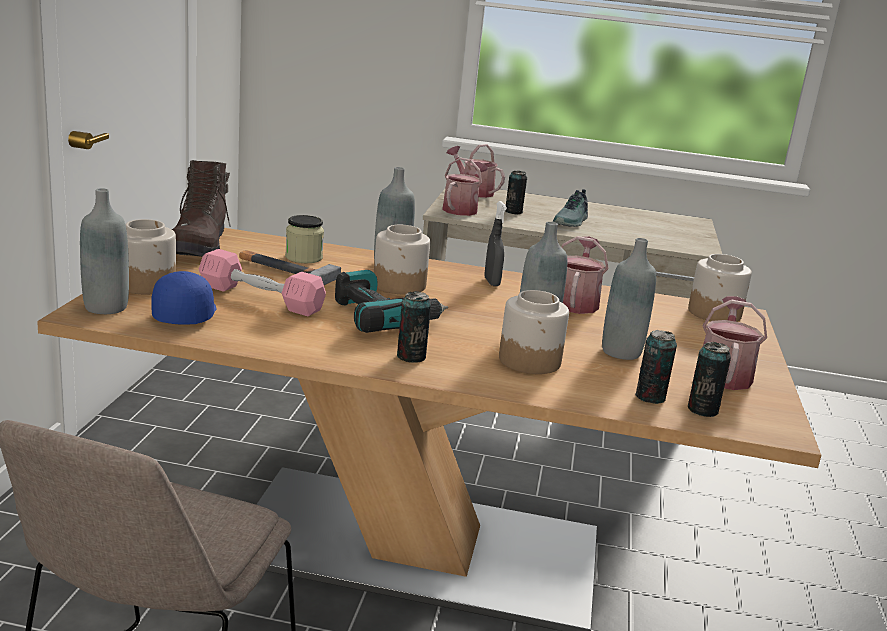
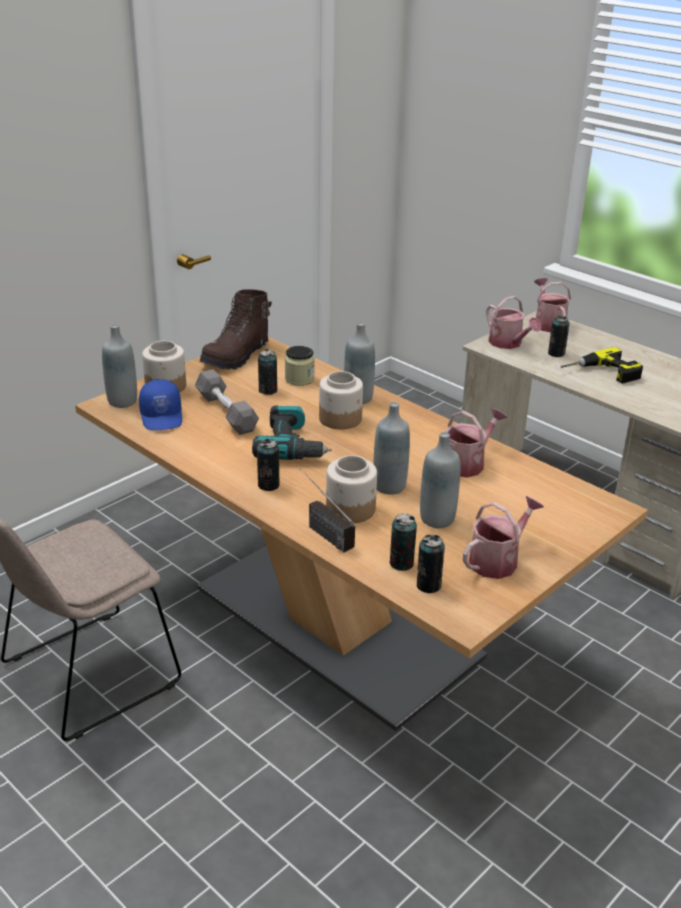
camera: 35 degrees right, 10 degrees up
(184, 314) = (162, 416): blue cap -> blue cap turned 135 degrees clockwise
(261, 298) = (226, 412): pink dumbbell -> grey dumbbell
(282, 272) = (268, 391): hammer -> can
(462, 209) = (508, 344): watering can -> watering can turned 90 degrees clockwise
(492, 282) = (420, 430): grey spray bottle -> none
(529, 387) = (320, 530): none -> radio
(572, 222) = (601, 374): shoe -> power drill
(715, 313) = (585, 502): jar -> none

